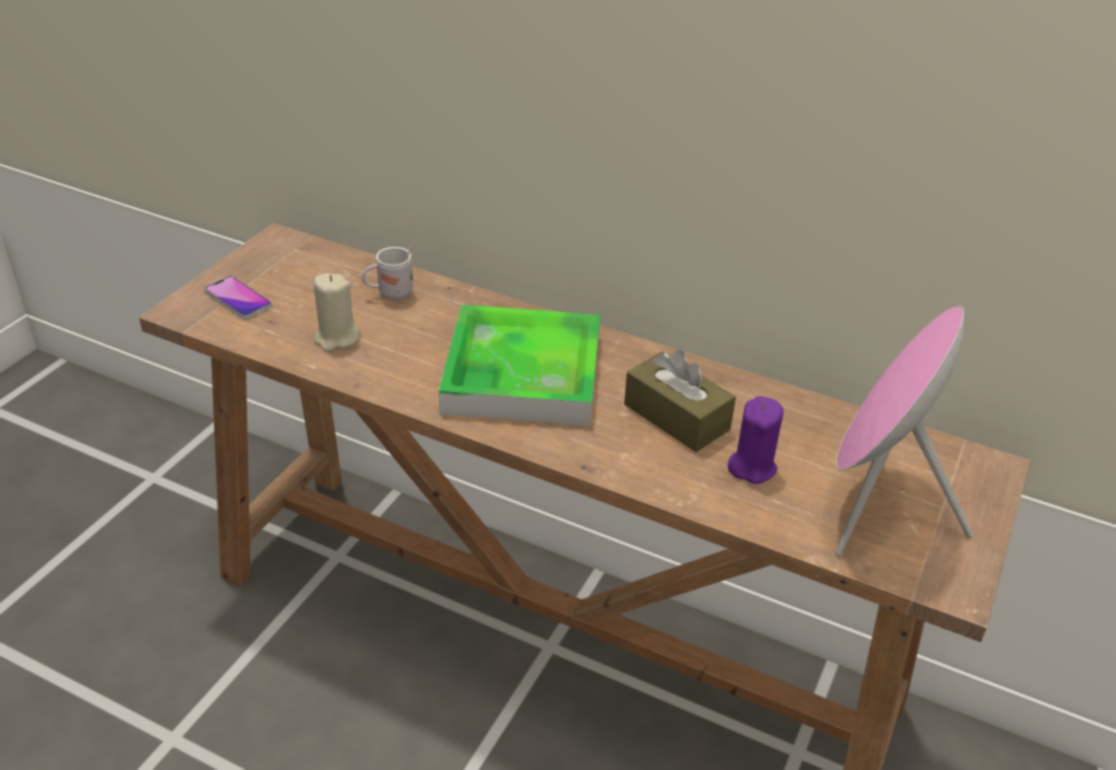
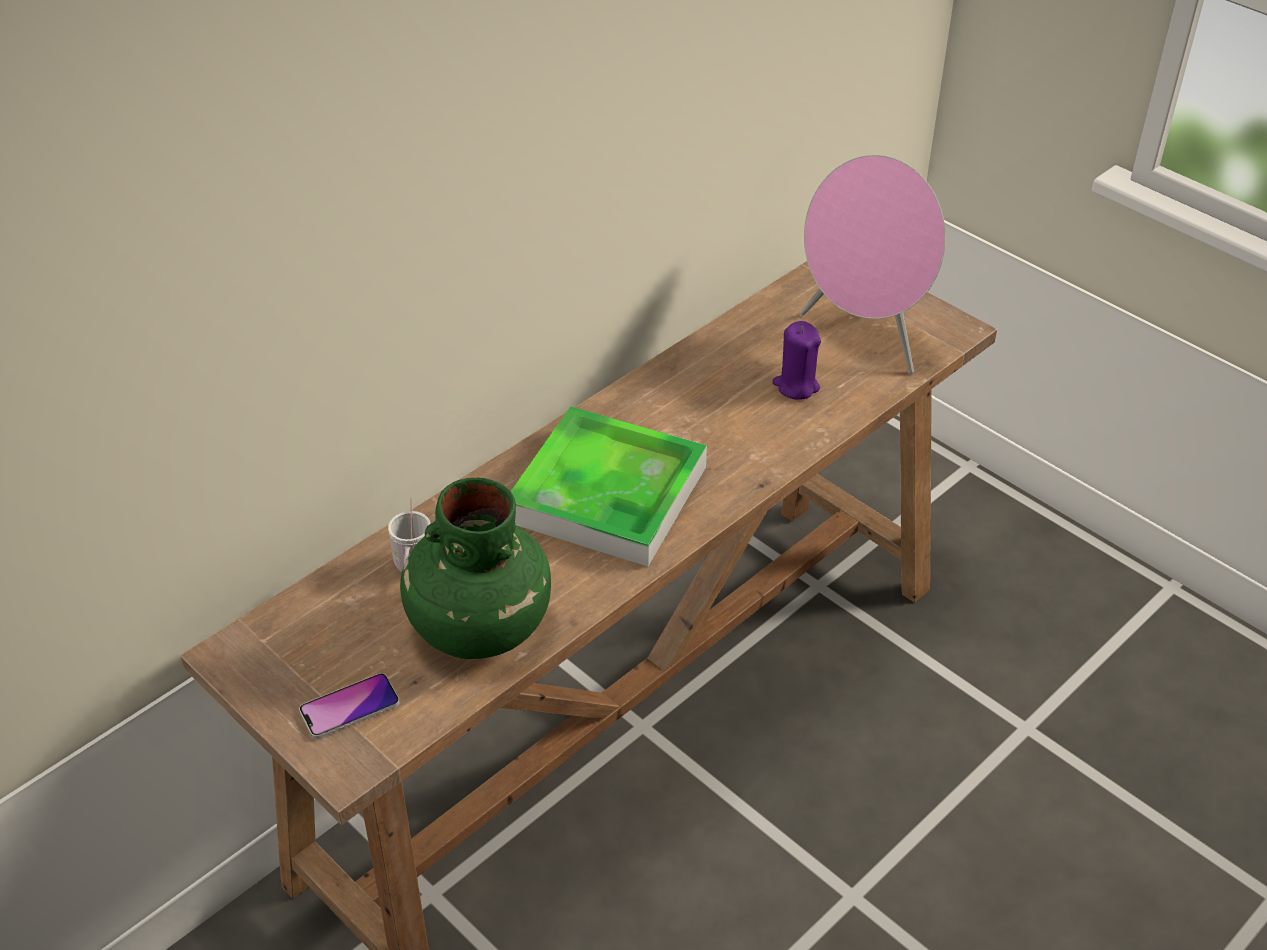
camera: 70 degrees left, 5 degrees up
(336, 338) = (478, 626): beige candle -> green vase
(676, 417) = (714, 410): brown tissue box -> none

